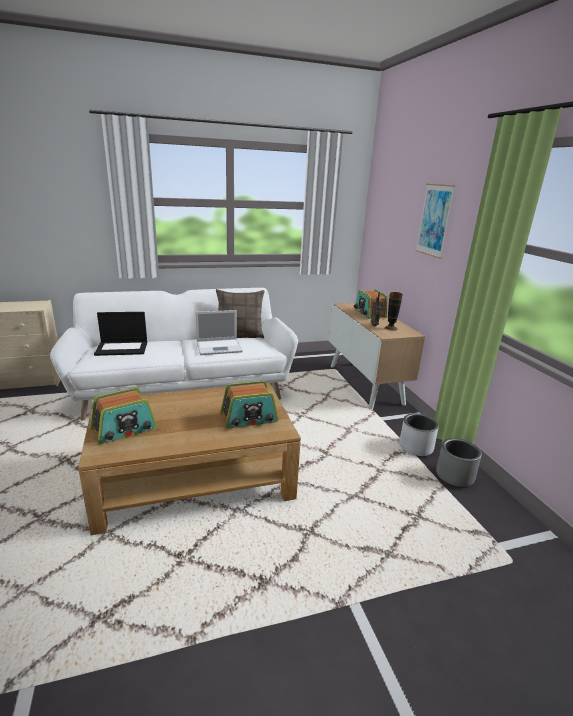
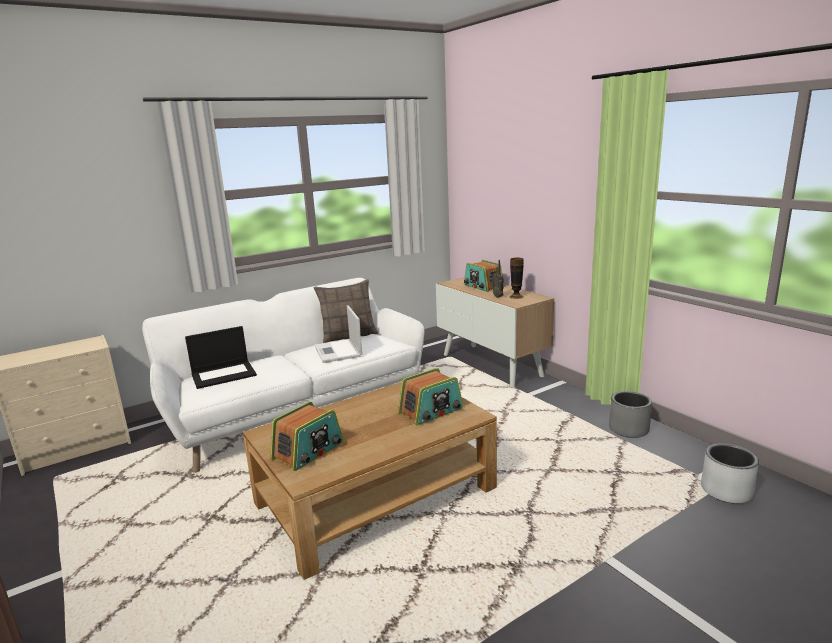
camera: 15 degrees left, 5 degrees down
(220, 347) = (338, 351): laptop -> laptop turned 105 degrees clockwise
(416, 447) = (578, 413): grey planter -> grey planter (726, 491)
(434, 220) = (542, 179): picture -> none

